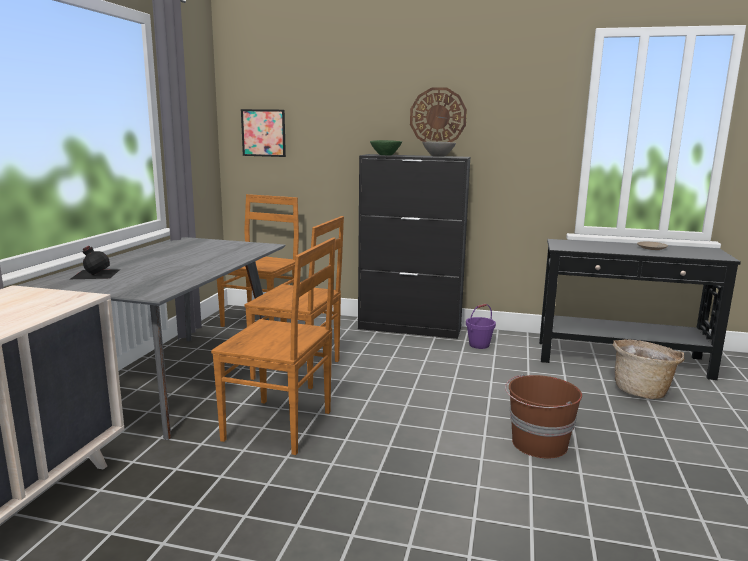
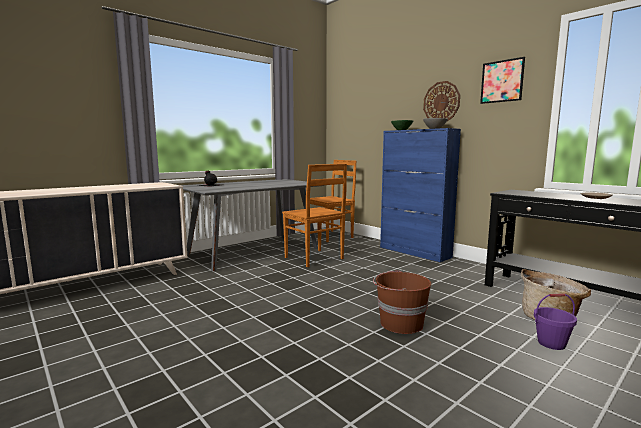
camera: 35 degrees right, 5 degrees down
(263, 133) = (346, 123): picture -> picture (502, 81)
(281, 426) = (266, 278): brown chair -> none
(410, 328) = (414, 252): black cabinet -> blue cabinet
(479, 345) = (450, 268): purple bucket -> purple bucket (551, 343)

